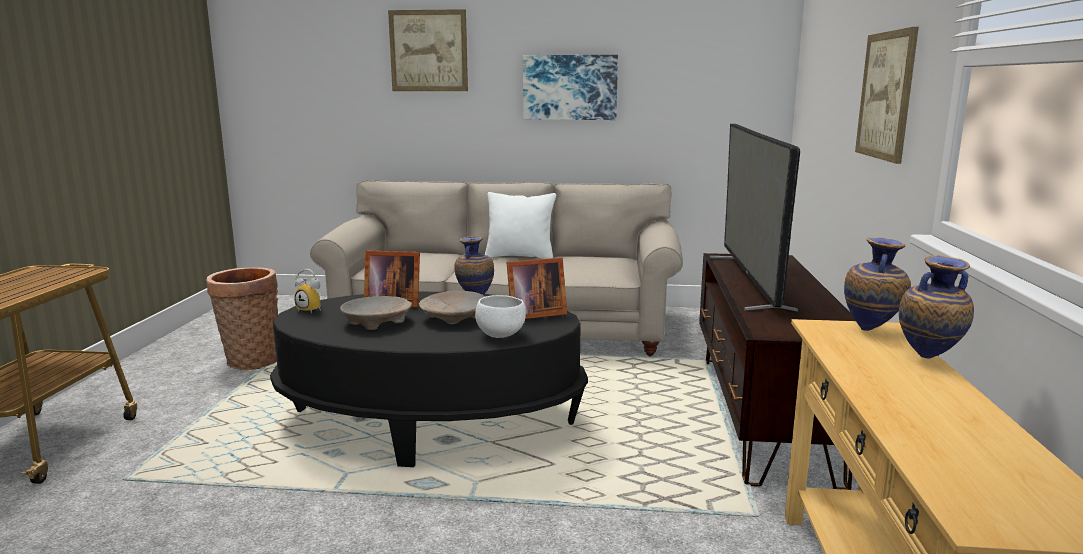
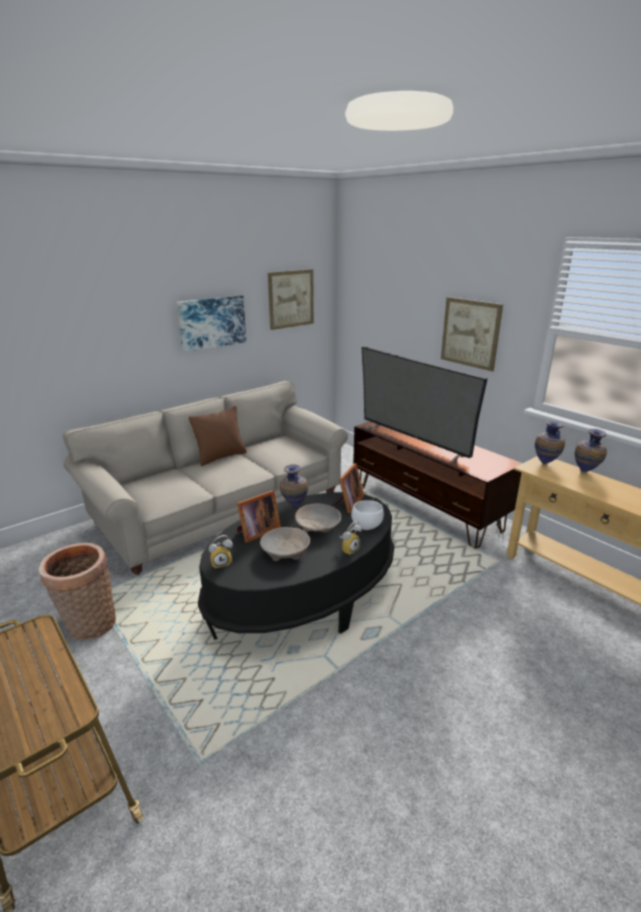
camera: 45 degrees left, 10 degrees up
(428, 51) = (96, 306): picture -> picture (291, 299)
(433, 343) = (349, 549): none -> alarm clock
(520, 256) = (221, 457): white pillow -> brown pillow

